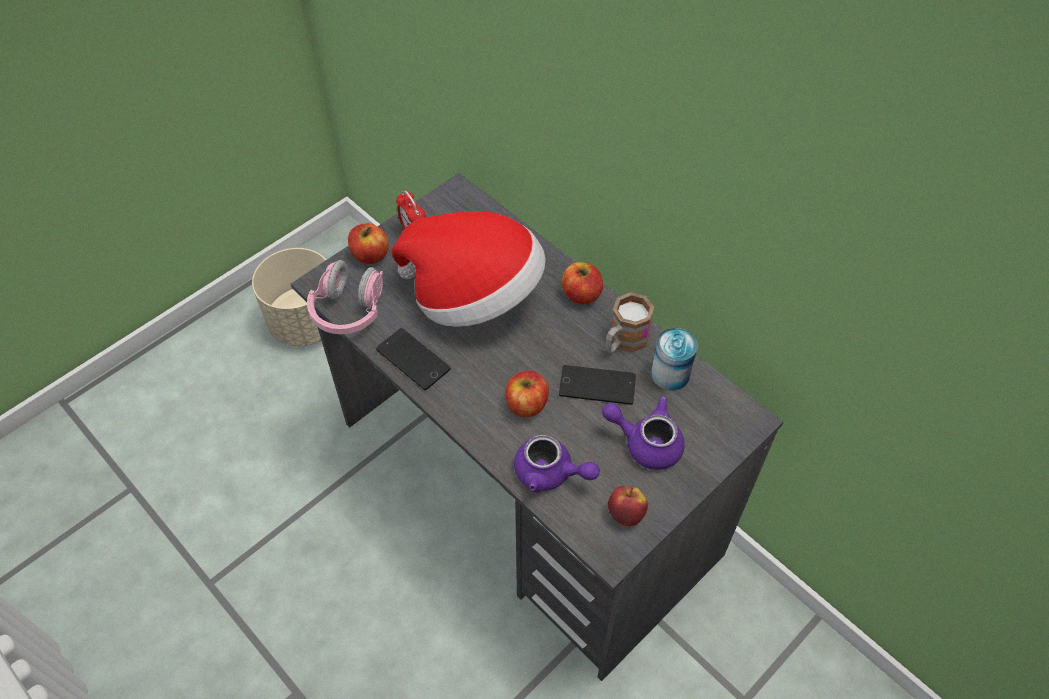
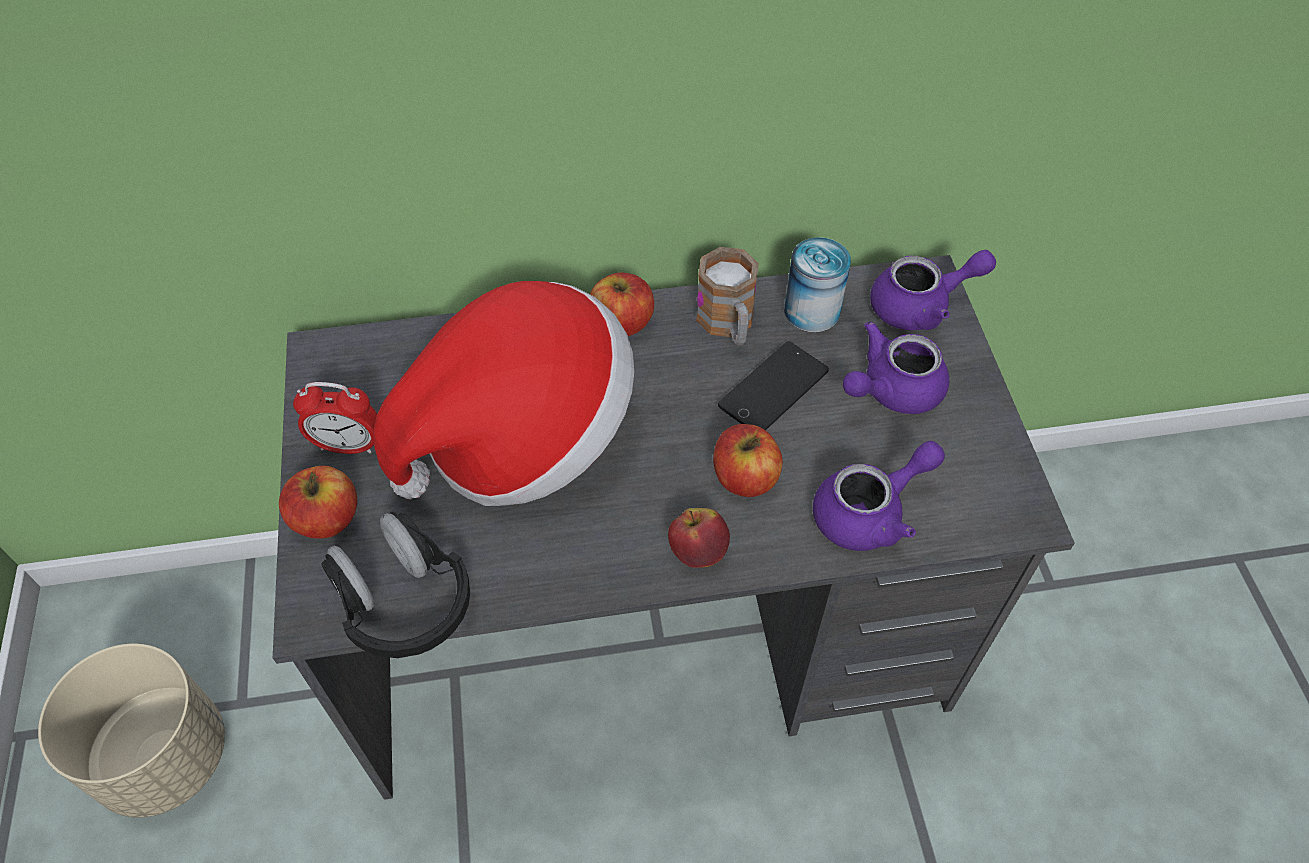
camera: 55 degrees left, 0 degrees up
(349, 311) = (404, 602): pink headphones -> black headphones
(413, 359) = (564, 568): phone -> none
(625, 514) = (979, 469): apple -> apple (698, 552)
(724, 426) = (921, 306): none -> purple teapot

